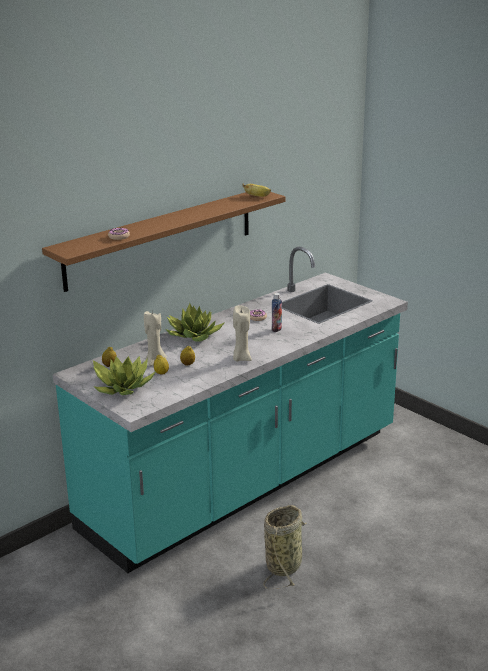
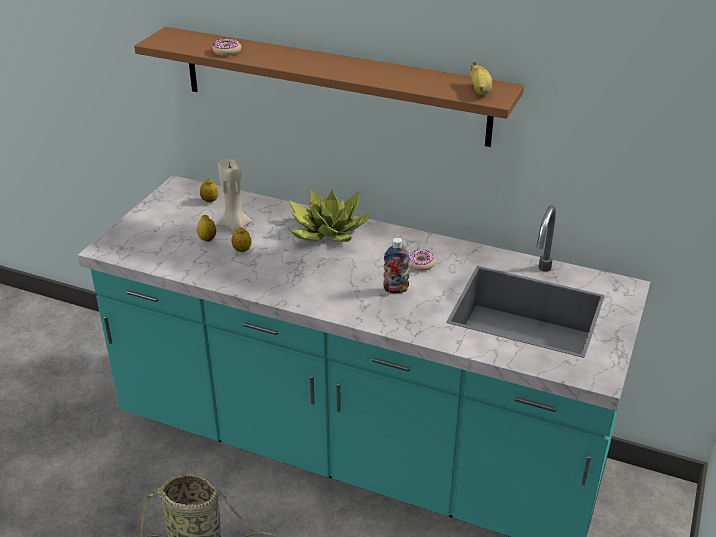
camera: 65 degrees right, 10 degrees up
(123, 387) = (160, 225): potted plant -> none
(241, 358) = (282, 285): beige candle -> none

